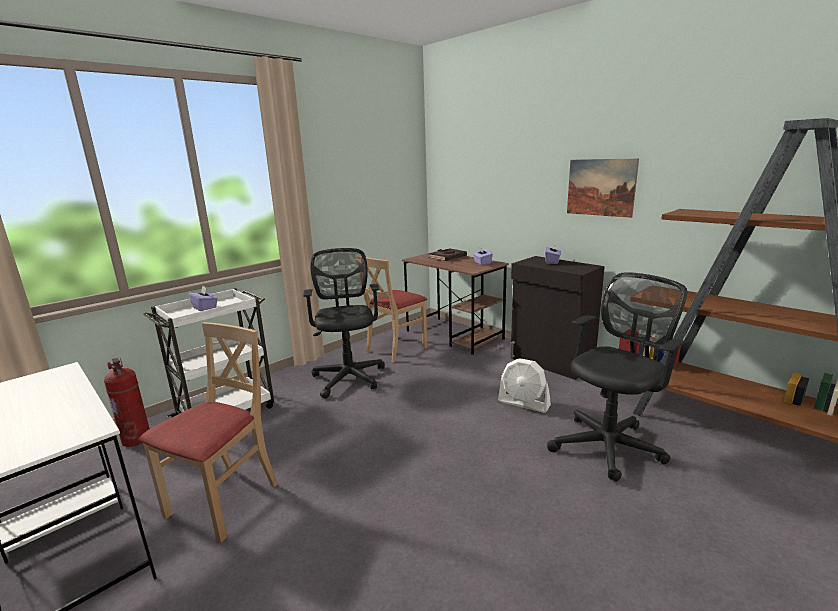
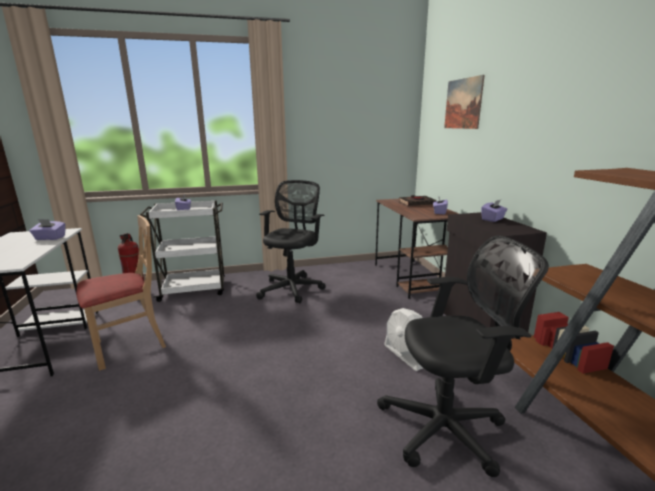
camera: 30 degrees right, 0 degrees up
(58, 386) = (50, 238): none -> purple tissue box
(395, 349) = (349, 277): beige chair -> none
(600, 187) = (554, 139): picture -> picture (463, 103)

